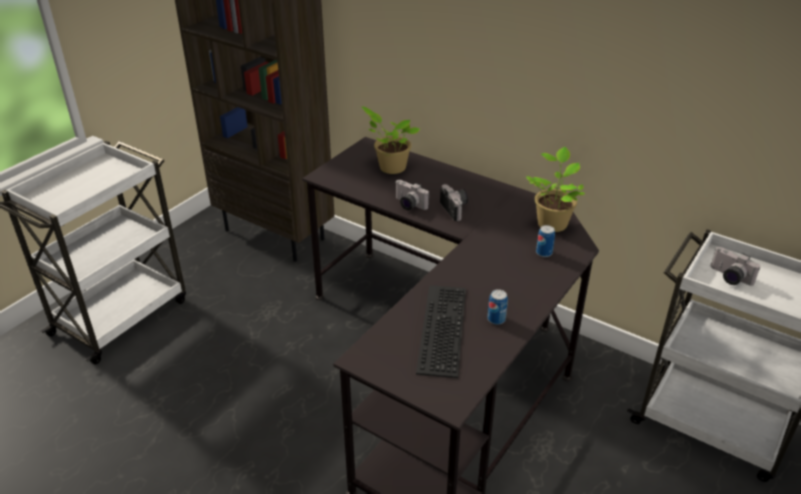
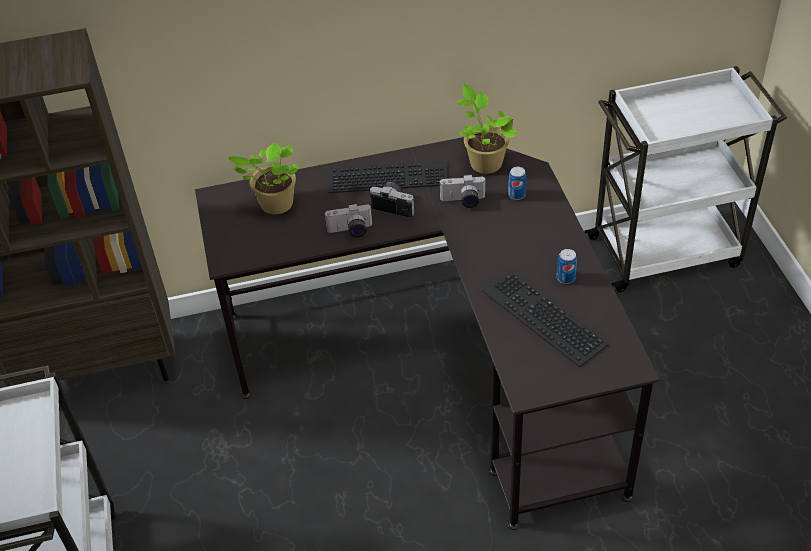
camera: 45 degrees left, 10 degrees up
(479, 193) = (389, 175): none -> keyboard
(728, 277) = (663, 122): camera -> camera (463, 201)

